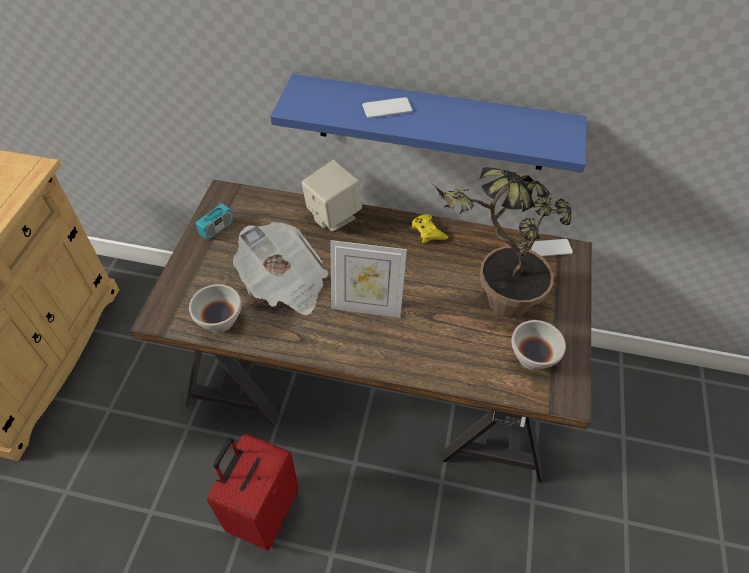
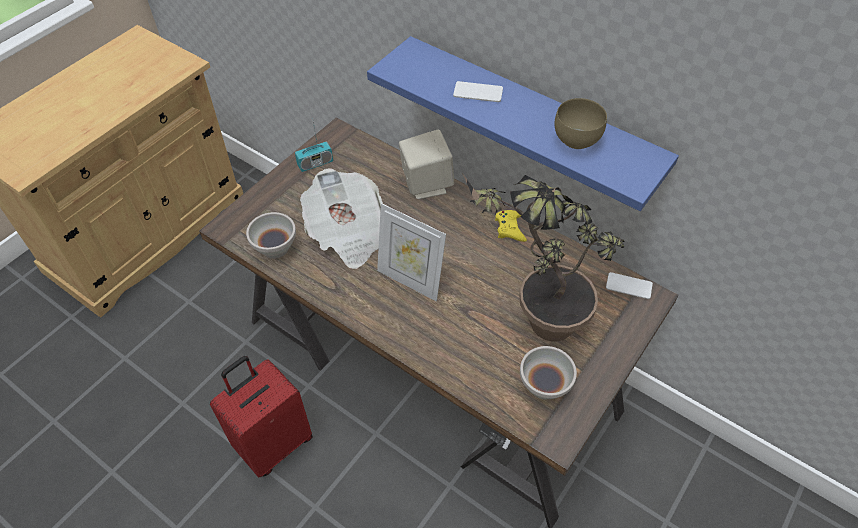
camera: 25 degrees right, 0 degrees up
(496, 126) = (574, 139): none -> brown bowl

